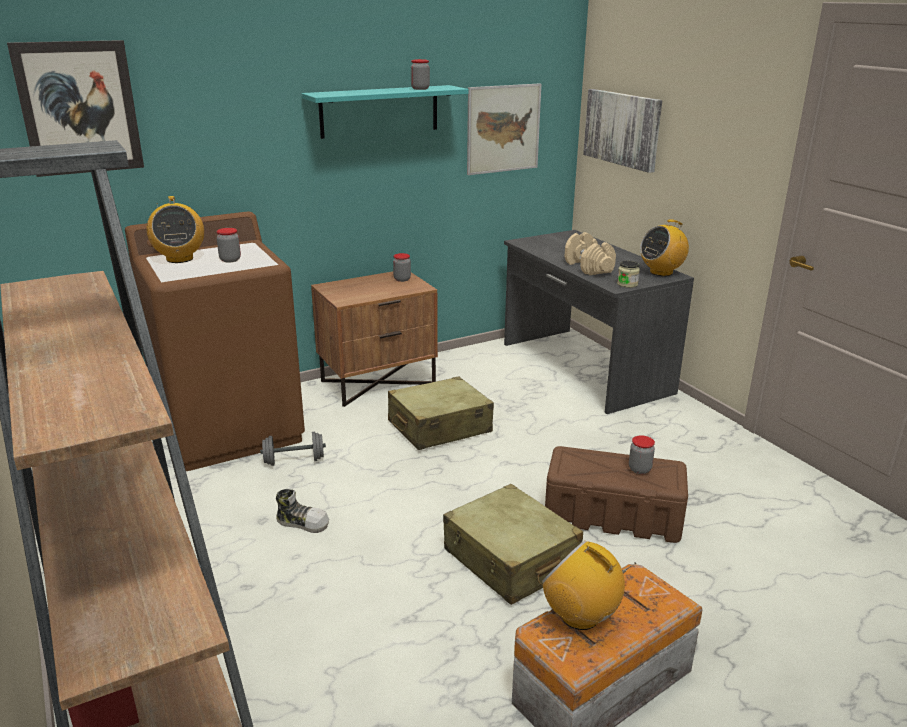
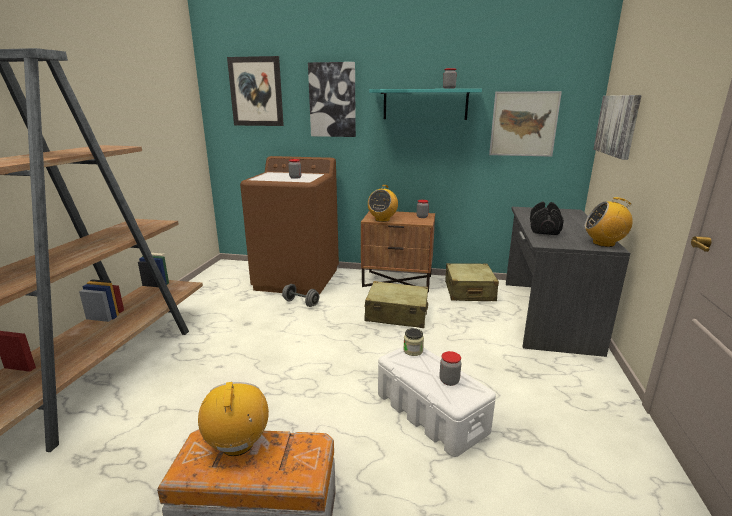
camera: 40 degrees right, 5 degrees down
(179, 259) = (277, 174): radio -> radio (382, 219)
(233, 114) = (332, 100): none -> picture
(303, 522) = (261, 332): shoe -> none
(510, 559) = (326, 404): beige suitcase -> beige suitcase (469, 291)
(588, 267) = (544, 229): beige dumbbell -> black dumbbell
(613, 515) = (431, 413): brown storage box -> white storage box
(627, 284) = (555, 244): jar -> jar (413, 350)

